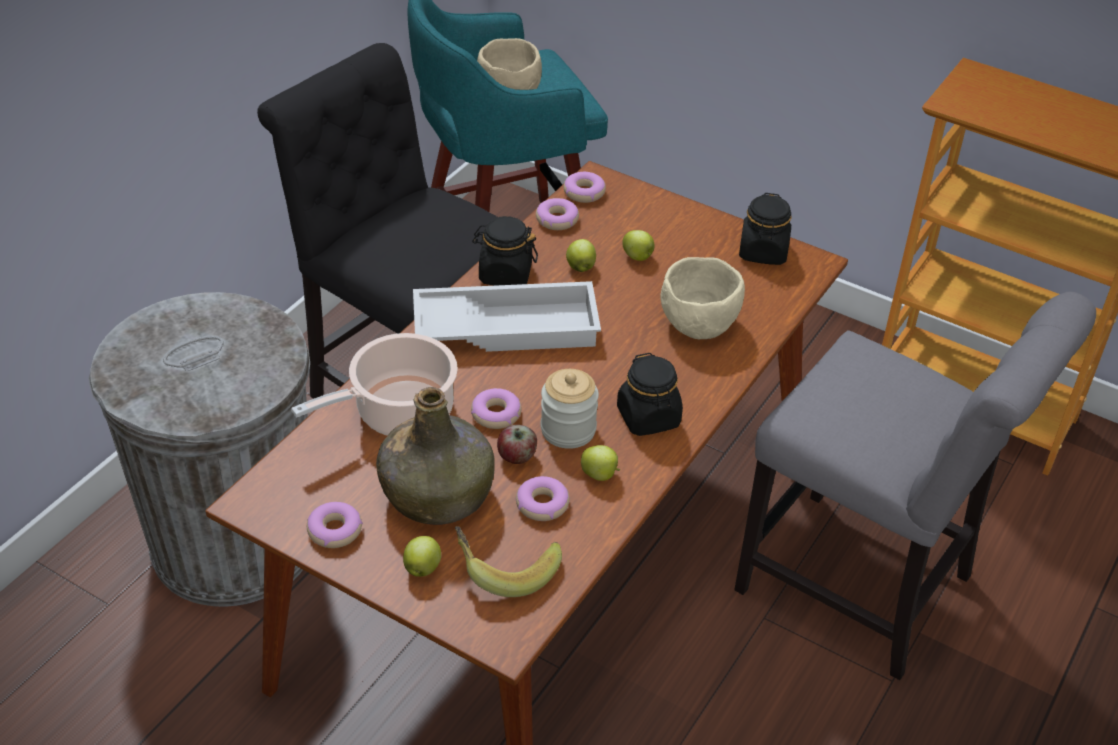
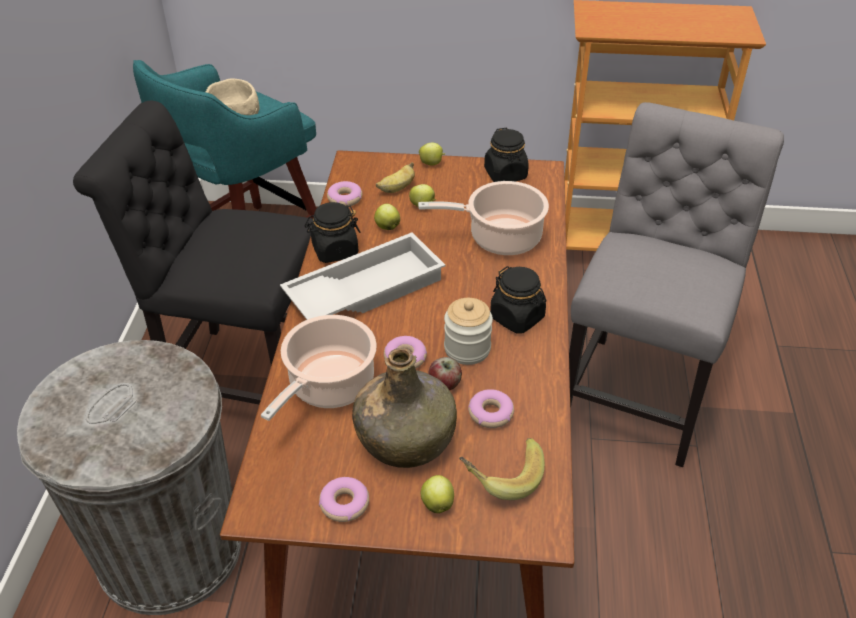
camera: 25 degrees left, 0 degrees up
(584, 192) = (350, 173): donut -> none
(600, 475) = (516, 373): apple -> apple (432, 163)
(623, 227) = (397, 189): none -> banana
(698, 323) = (500, 238): beige bowl -> cooking pot
(865, 590) = (640, 392): grey chair -> grey chair turned 75 degrees counterclockwise

